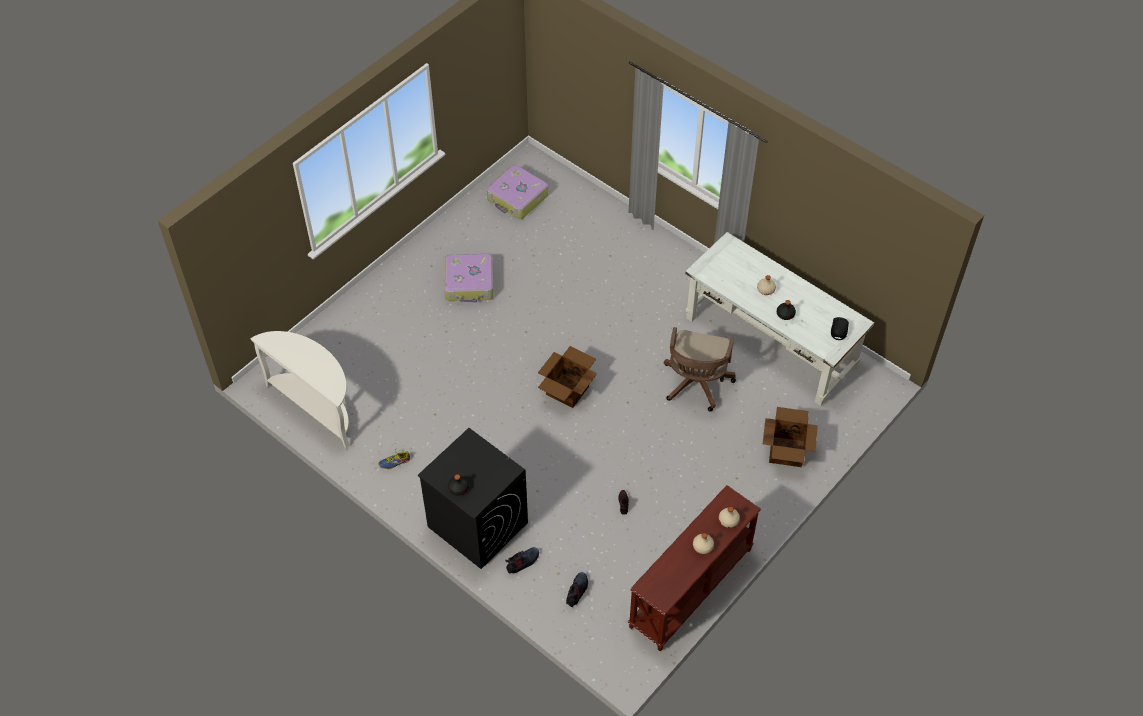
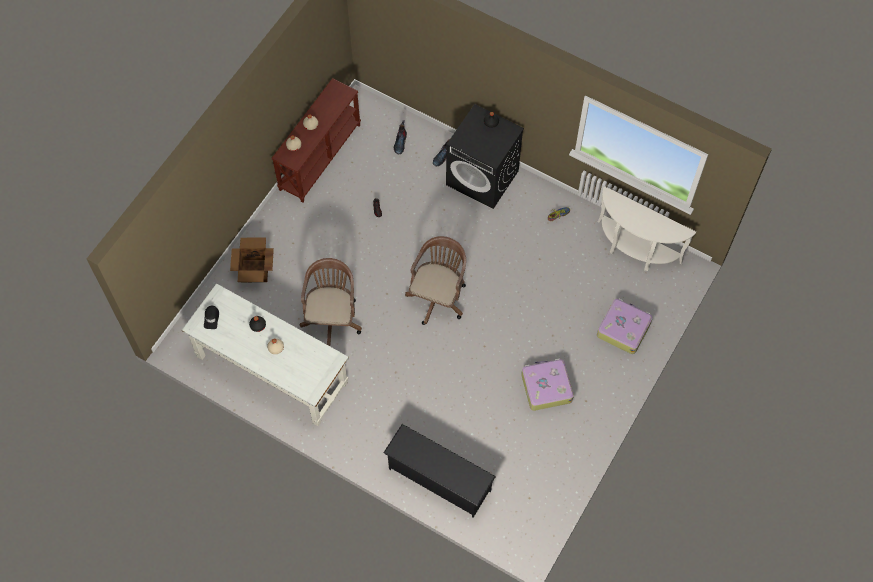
camera: 170 degrees right, 10 degrees up
(517, 198) = (527, 493): suitcase -> suitcase (623, 329)
(566, 391) = (438, 296): cardboard box -> brown office chair
(603, 221) = (439, 479): none -> black shoe rack

